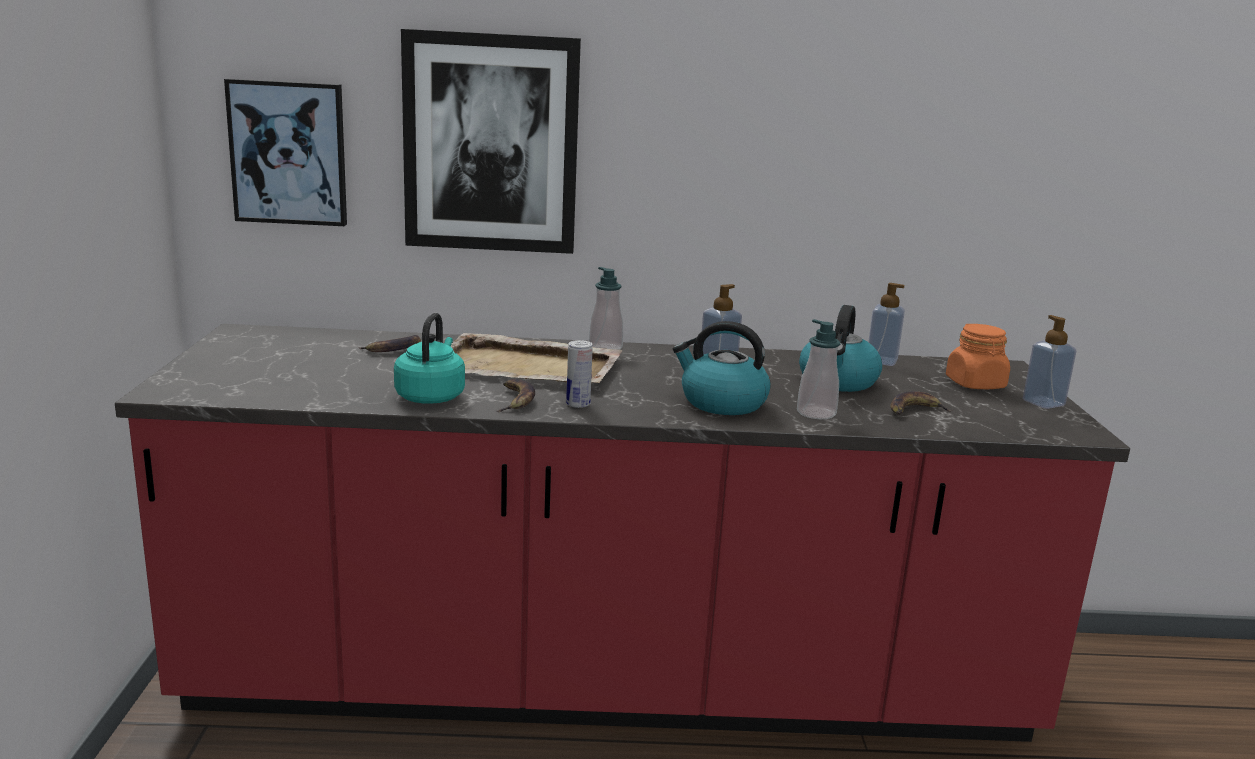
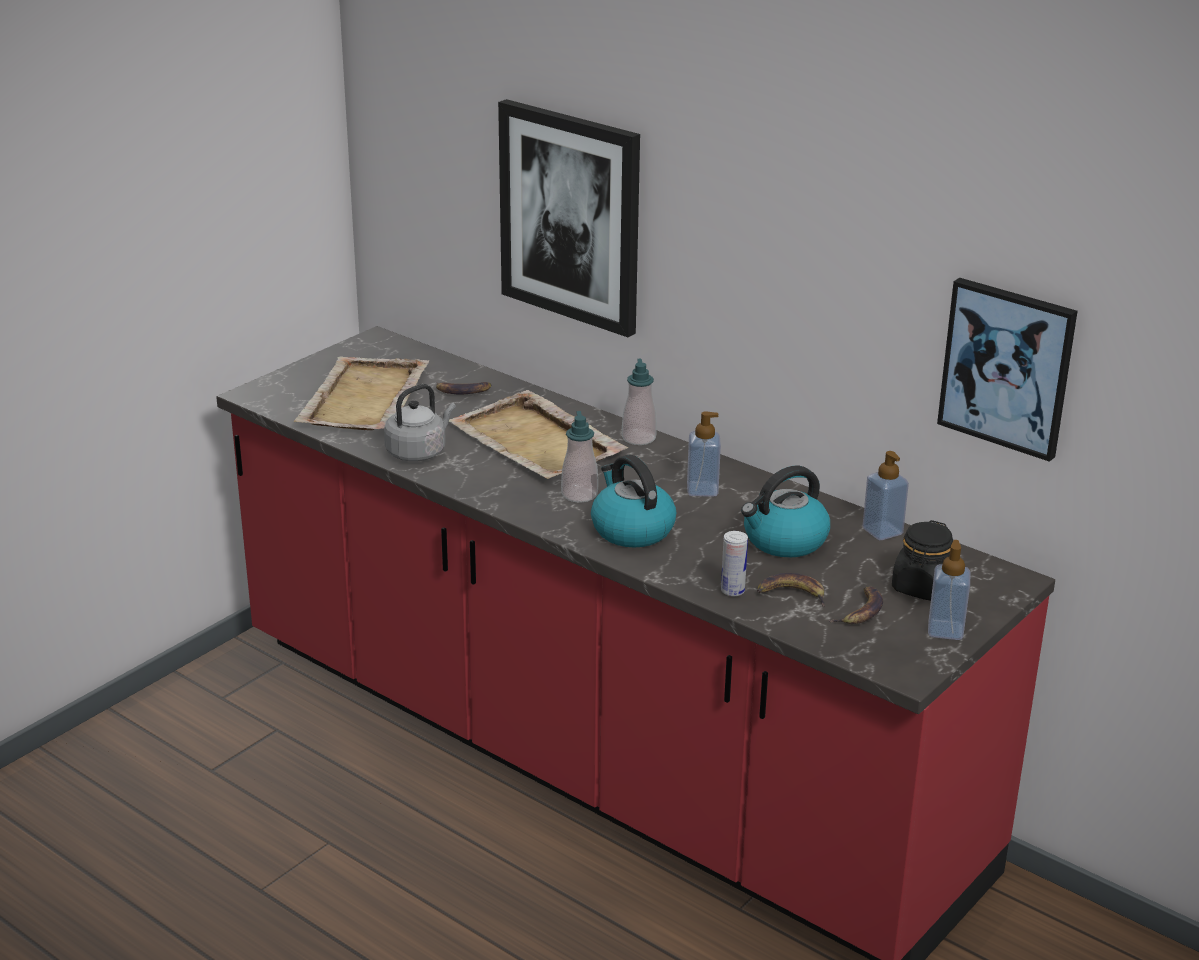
camera: 40 degrees right, 10 degrees up
(289, 153) = (426, 190): picture -> picture (1007, 367)
(301, 372) = (363, 399): none -> beige tray
(431, 396) = (419, 452): turquoise kettle -> grey kettle
(515, 400) = (472, 475): banana -> banana (860, 611)
(578, 404) = (512, 494): can -> can (732, 591)
(816, 413) = (692, 566): soap dispenser -> soap dispenser (579, 494)
(975, 384) = (923, 587): orange jar -> black jar

